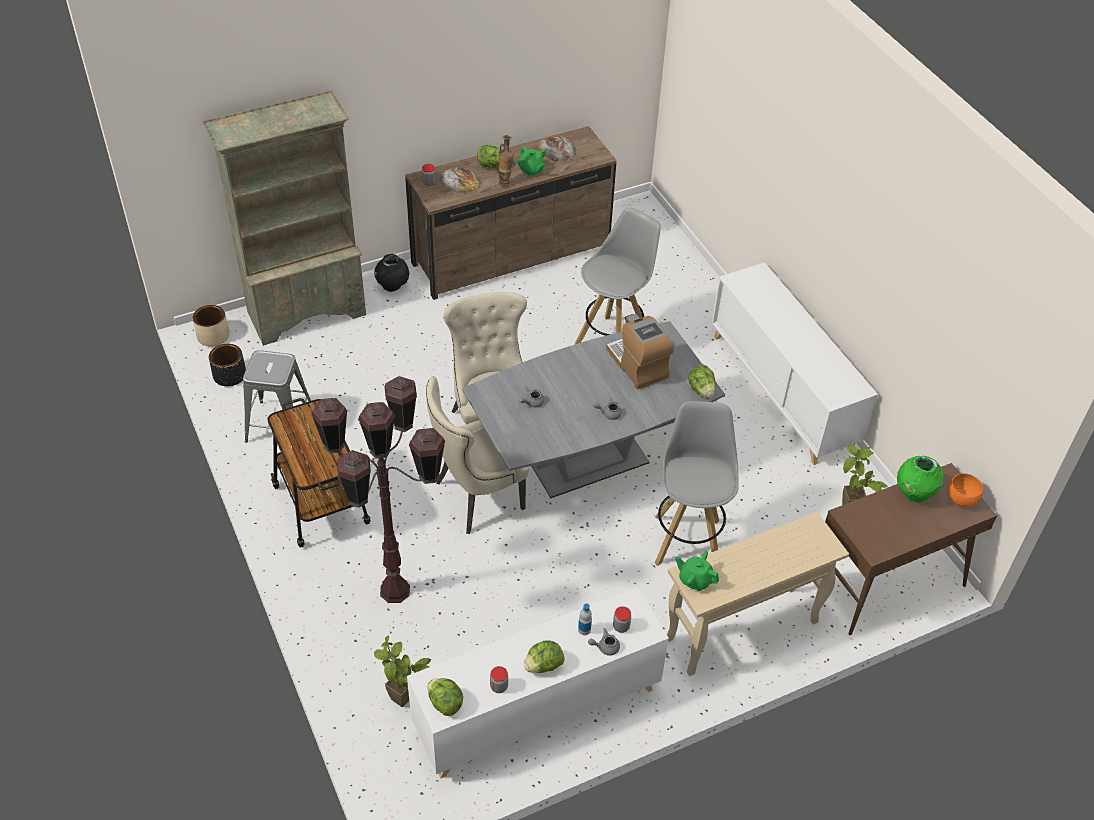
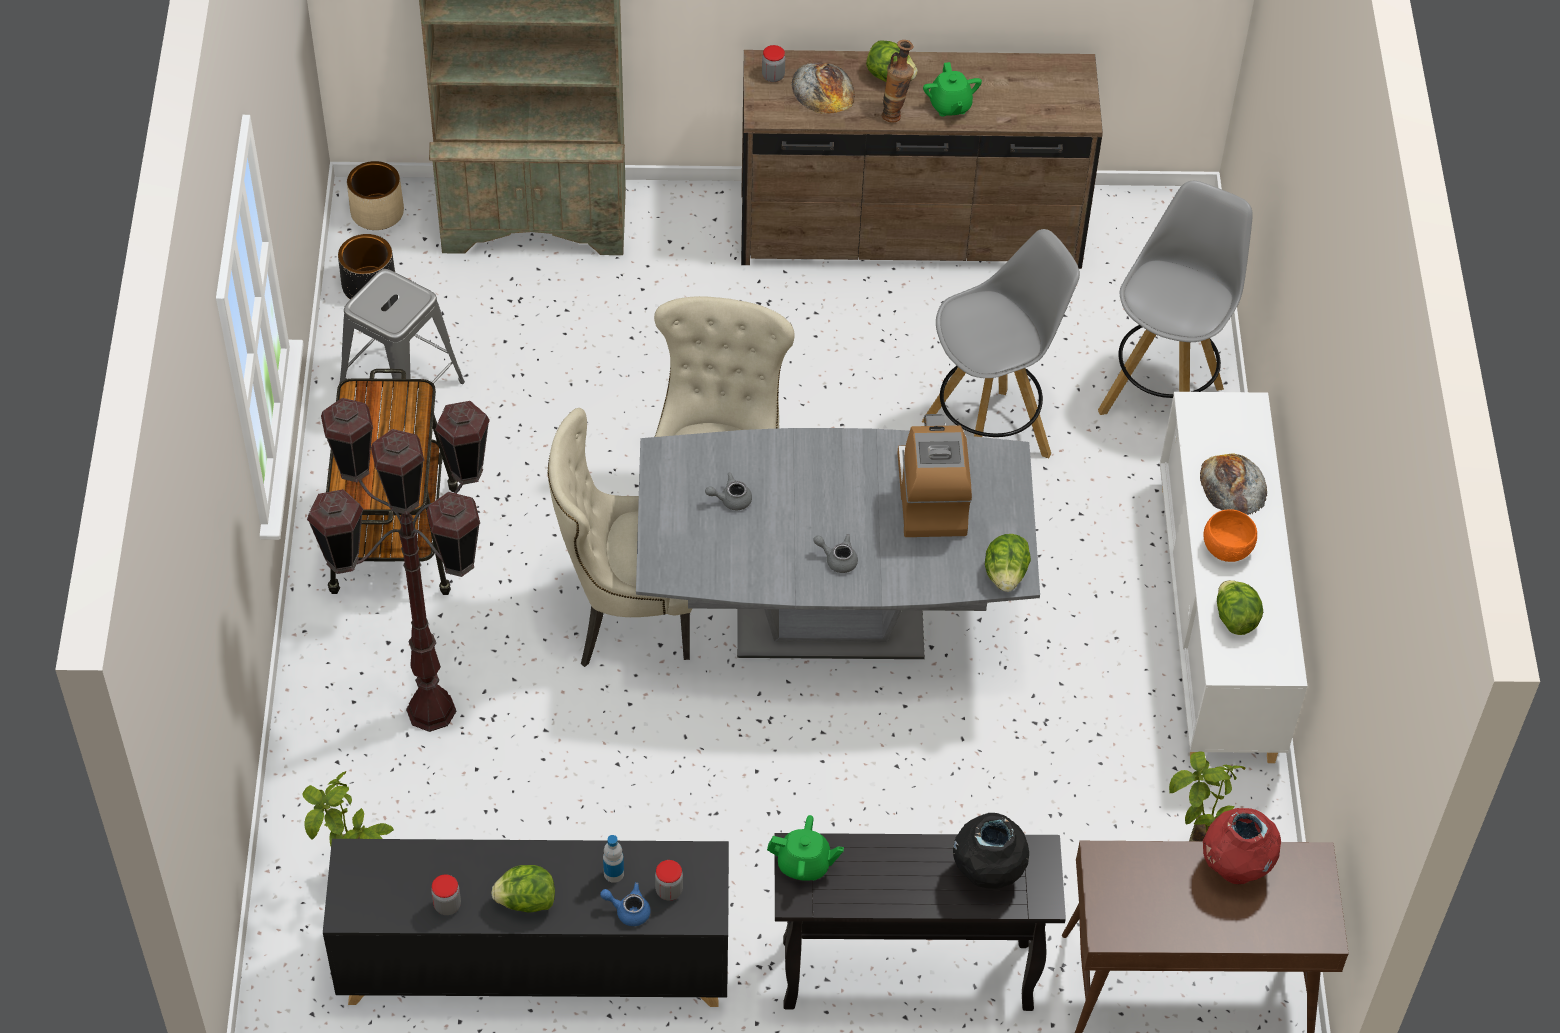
camera: 25 degrees right, 5 degrees up
(392, 287) = (689, 221): black vase -> black vase (987, 872)
(445, 703) = (361, 897): lettuce -> lettuce (1235, 618)
(536, 710) = (534, 966): white cabinet -> black cabinet
(556, 149) = (1014, 81): bread -> bread (1233, 484)
(605, 647) = (628, 910): grey teapot -> blue teapot
(688, 540) = (910, 804): grey stool -> grey stool (1163, 398)
(695, 579) = (804, 864): green teapot -> green teapot turned 135 degrees clockwise
(741, 631) = (905, 976): beige console table -> black console table
(913, 494) = (1234, 868): green vase -> red vase
(961, 500) = (1306, 907): orange bowl -> orange bowl (1226, 550)

